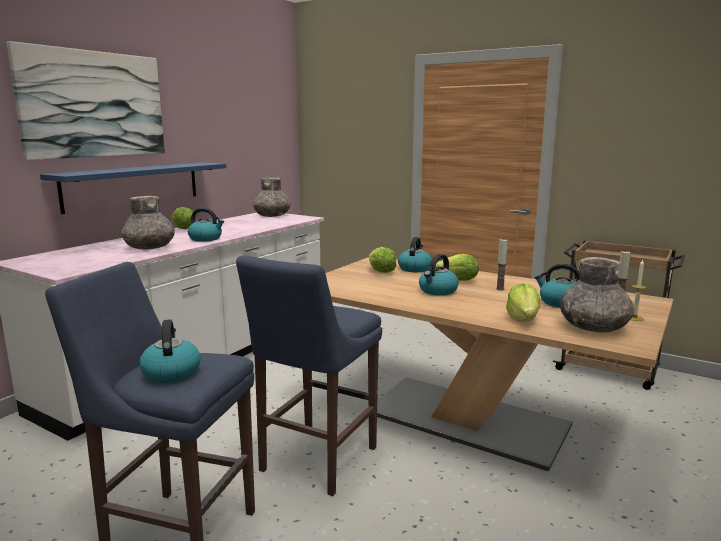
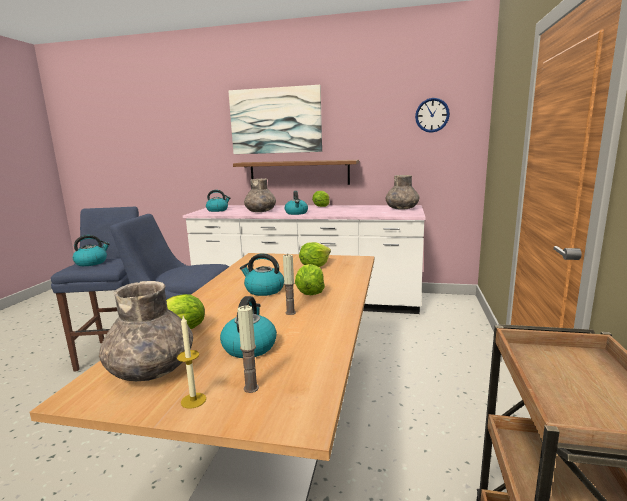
camera: 70 degrees right, 0 degrees up
(133, 185) = (299, 173): blue shelf -> brown shelf
(261, 111) = (432, 115): none -> wall clock
(414, 268) = (340, 273): kettle -> kettle (218, 210)

